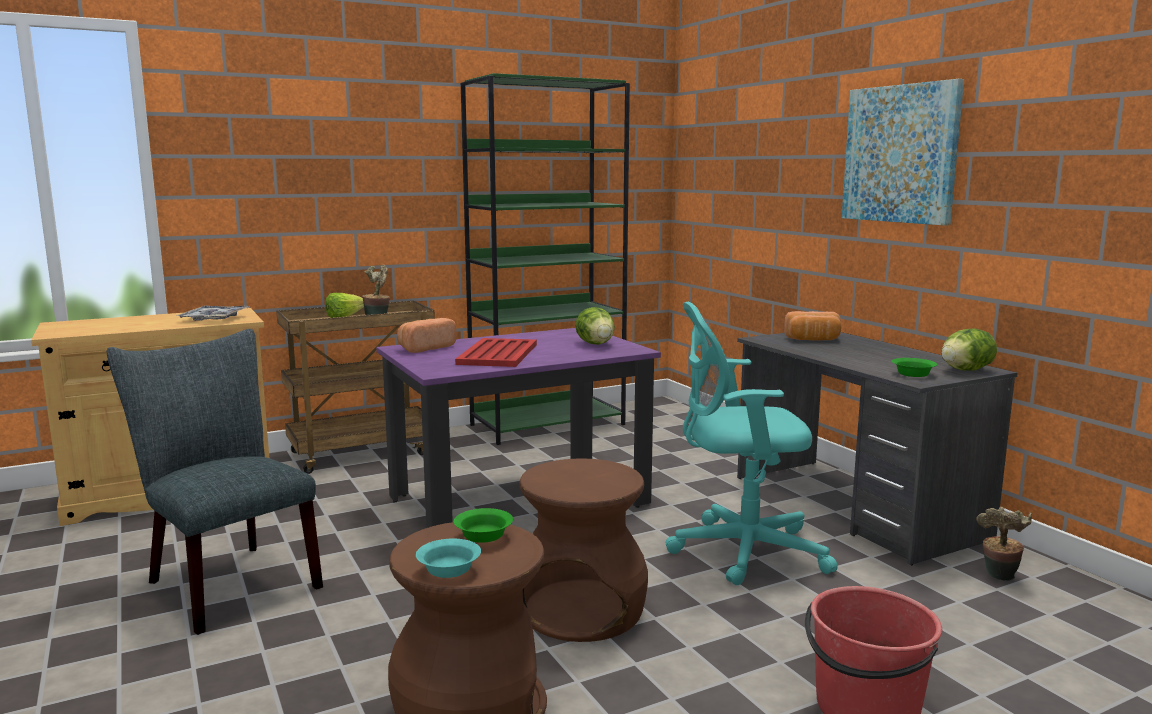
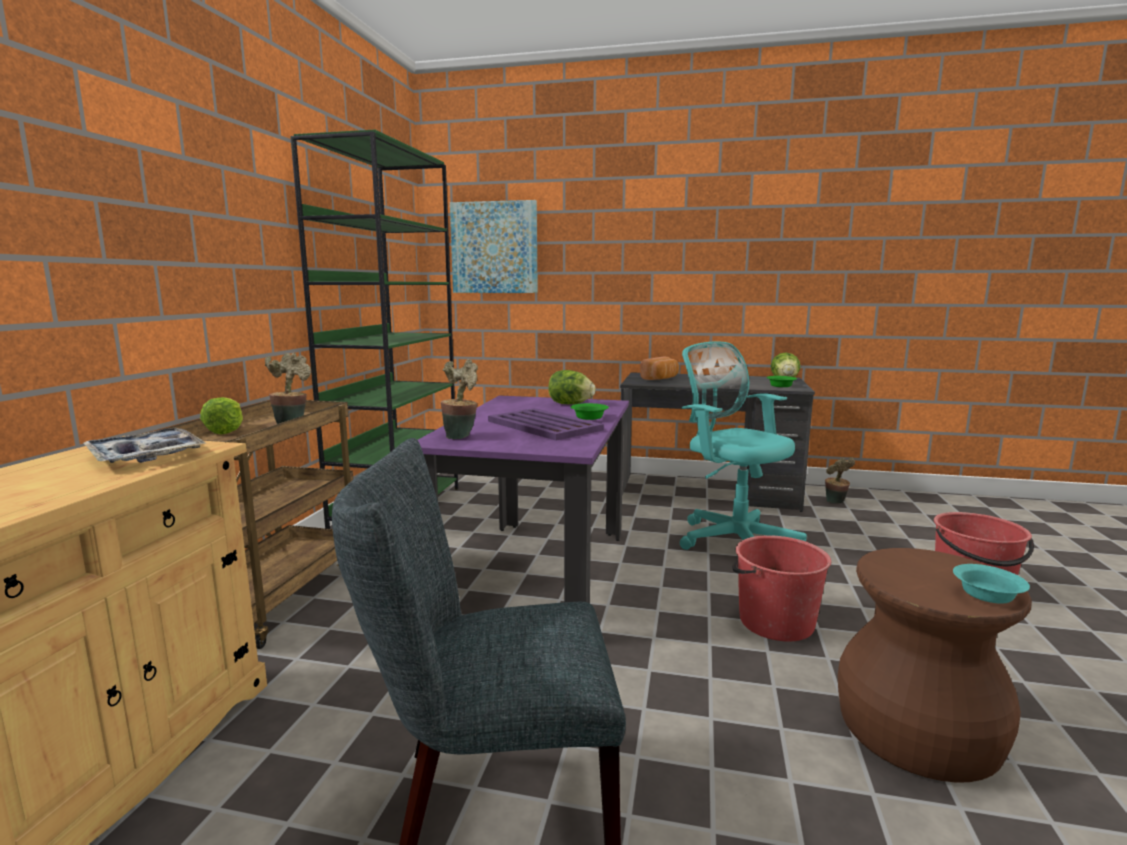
camera: 50 degrees left, 0 degrees up
(425, 348) = (461, 436): bread -> potted plant
(485, 536) = (906, 563): green bowl -> green bowl (590, 417)
(498, 354) = (543, 425): red tray -> purple tray
(582, 610) = (775, 622): brown stool -> red bucket
(740, 551) = (733, 540): turquoise office chair -> turquoise office chair turned 105 degrees clockwise
(900, 154) = (690, 239): picture -> picture (494, 248)

